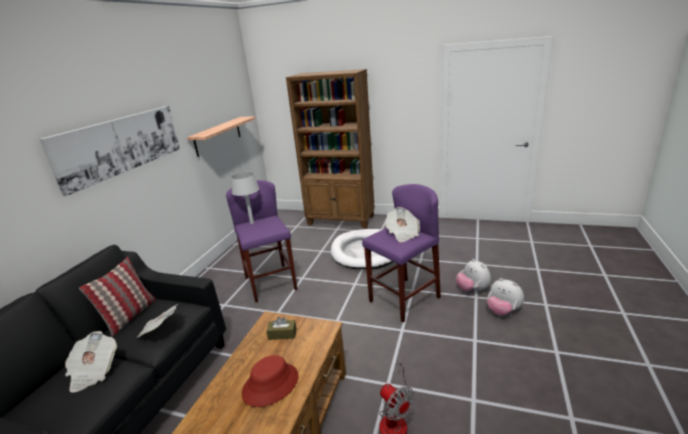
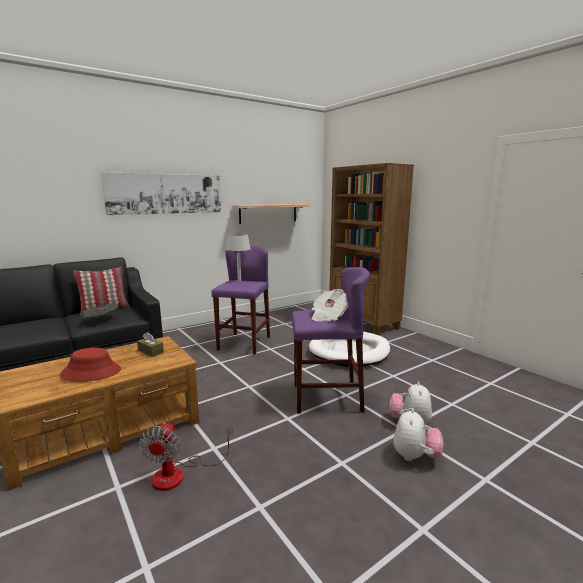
camera: 35 degrees right, 10 degrees down
(93, 371) = (43, 324): newspaper -> none
(503, 311) = (415, 457): plush toy -> plush toy turned 150 degrees counterclockwise

